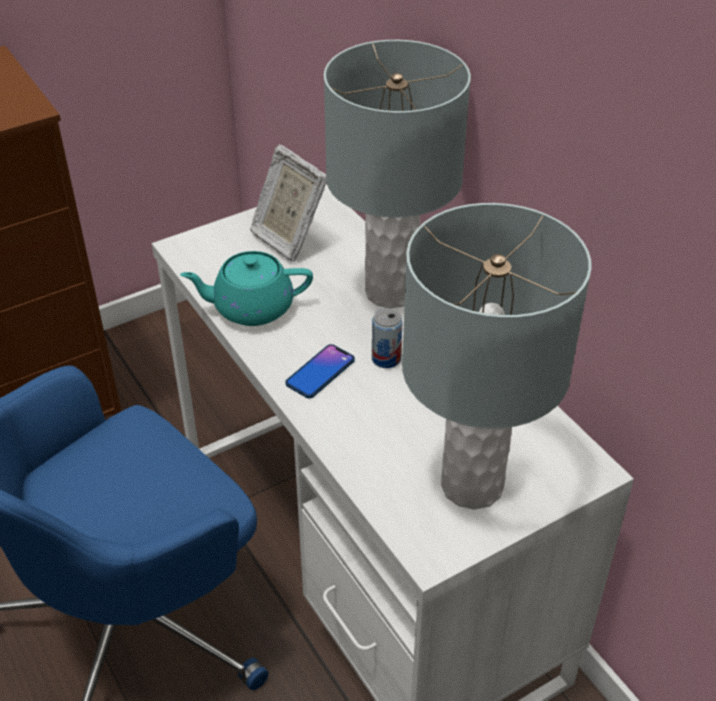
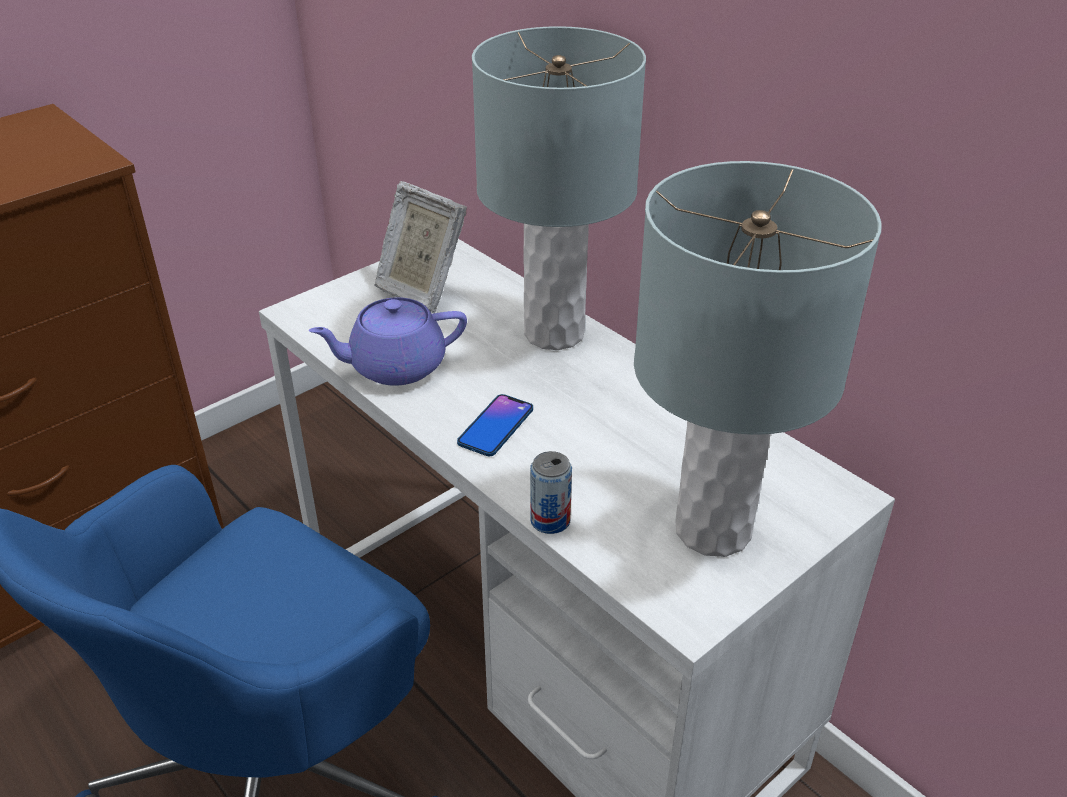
camera: 10 degrees left, 5 degrees down
(251, 308) = (395, 366): turquoise teapot -> purple teapot
(386, 359) = (569, 403): can -> can (550, 520)

